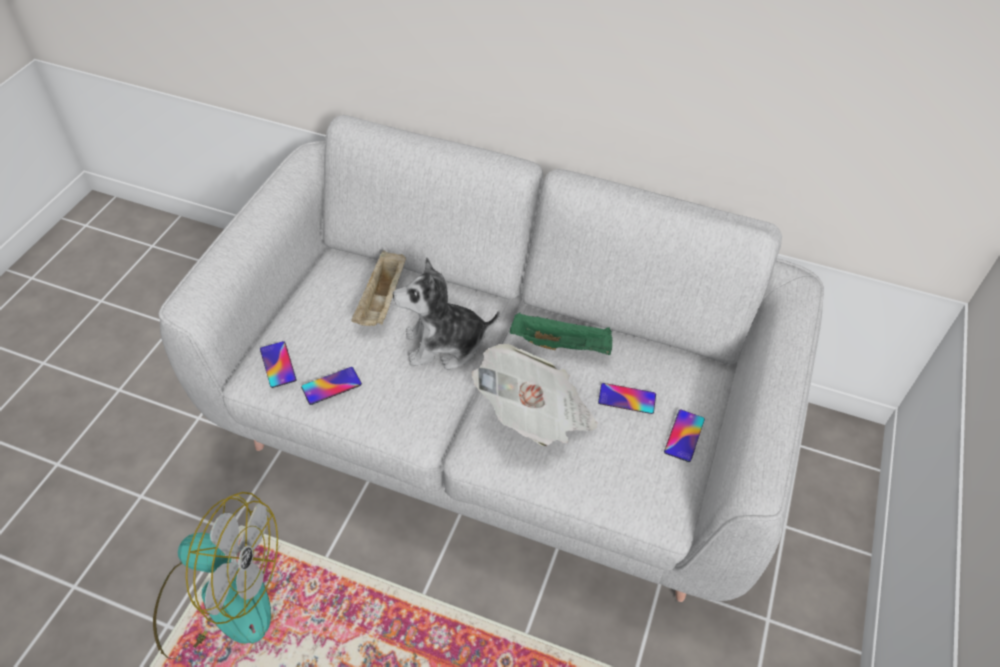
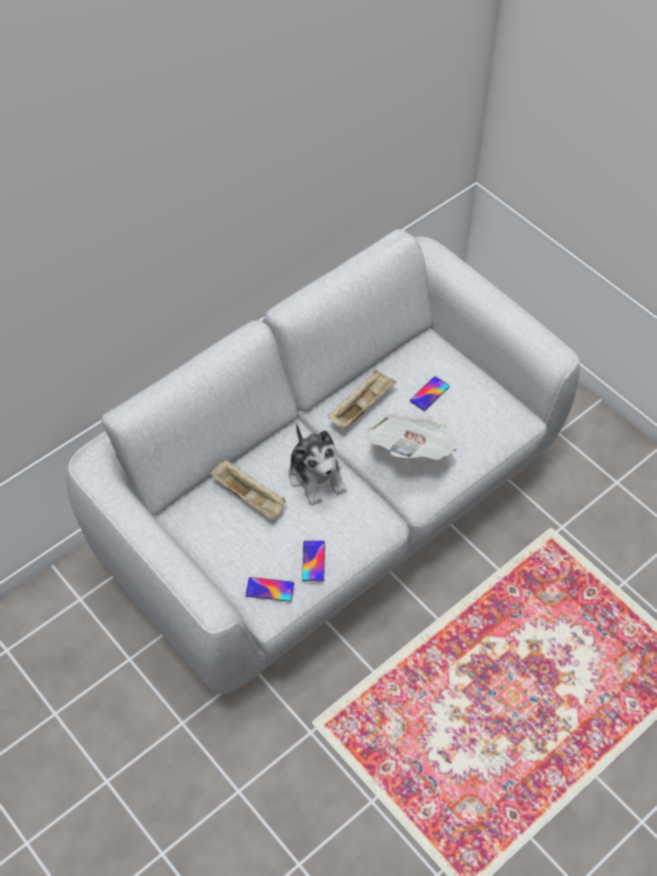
camera: 60 degrees left, 5 degrees up
(220, 598) = (368, 756): fan -> none
(445, 345) = (316, 476): plush toy -> plush toy turned 45 degrees counterclockwise
(562, 345) = (361, 407): green tray -> beige tray
(684, 435) = (474, 379): phone -> none

